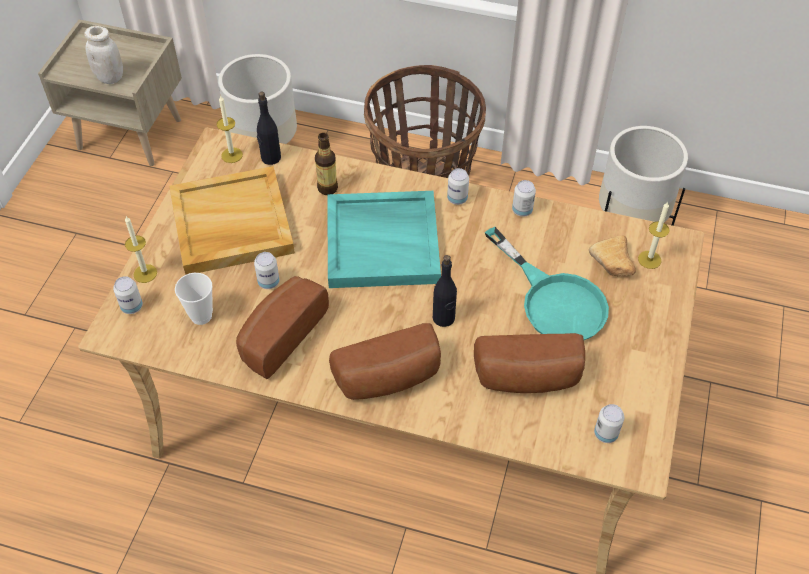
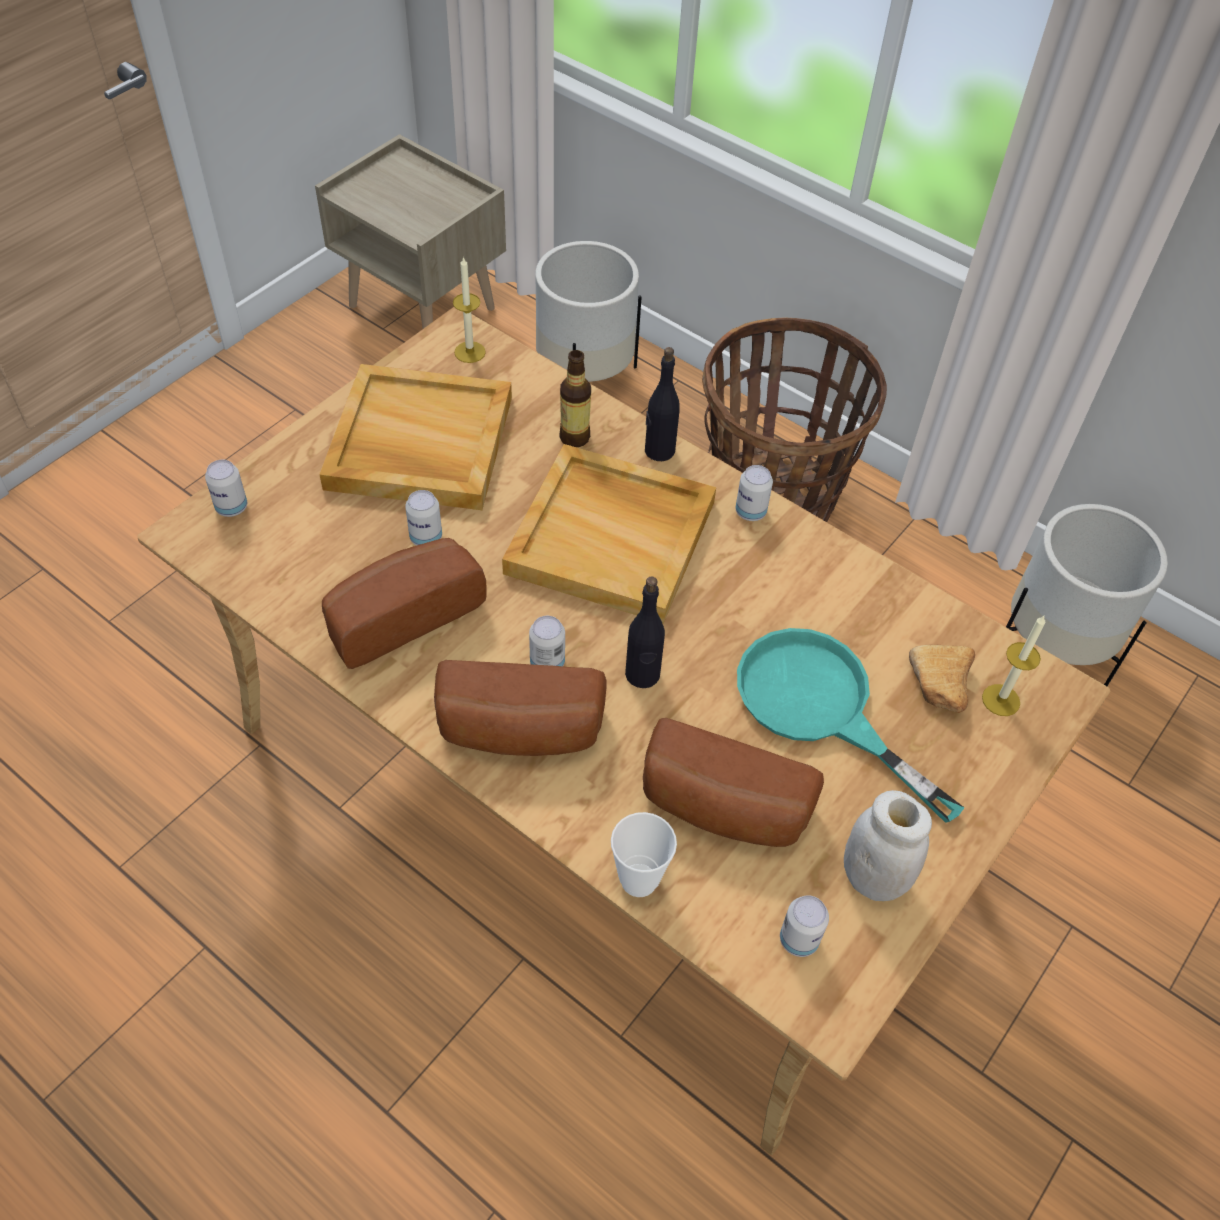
camera: 20 degrees right, 0 degrees up
(110, 77) = (401, 218): white jar -> white jar (873, 878)
(145, 273) = (272, 470): candle -> none
(201, 316) = (312, 551): cup -> cup (639, 880)
(270, 158) = (519, 372): black bottle -> black bottle (659, 450)
(383, 242) = (613, 536): turquoise tray -> beige tray
(522, 210) = (838, 560): can -> can (547, 663)
(554, 300) = (820, 707): turquoise frying pan -> turquoise frying pan turned 150 degrees clockwise

